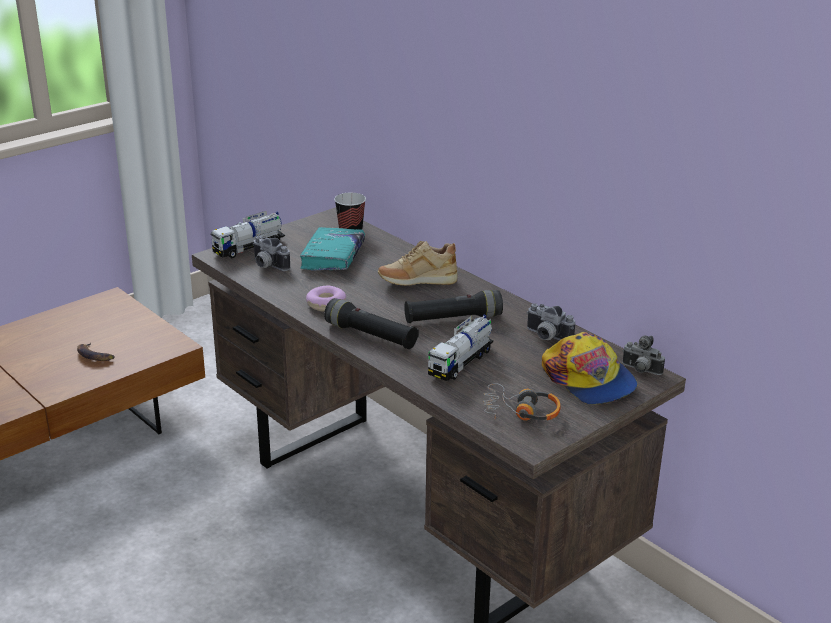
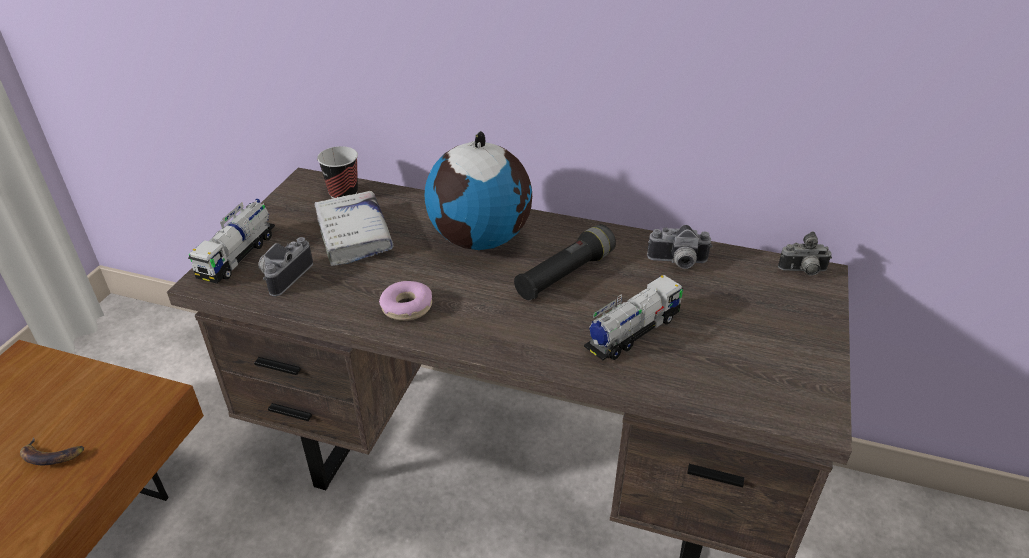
camera: 30 degrees left, 10 degrees up
(267, 266) = (284, 275): camera -> camera turned 105 degrees clockwise
(333, 257) = (354, 236): turquoise book -> white book
(371, 336) = (500, 334): black flashlight -> none
(417, 283) = (481, 239): beige shoe -> globe
(461, 362) = (632, 332): toy truck -> toy truck turned 135 degrees counterclockwise
(520, 412) = (759, 377): headphones -> none
(589, 380) = (773, 303): cap -> none

